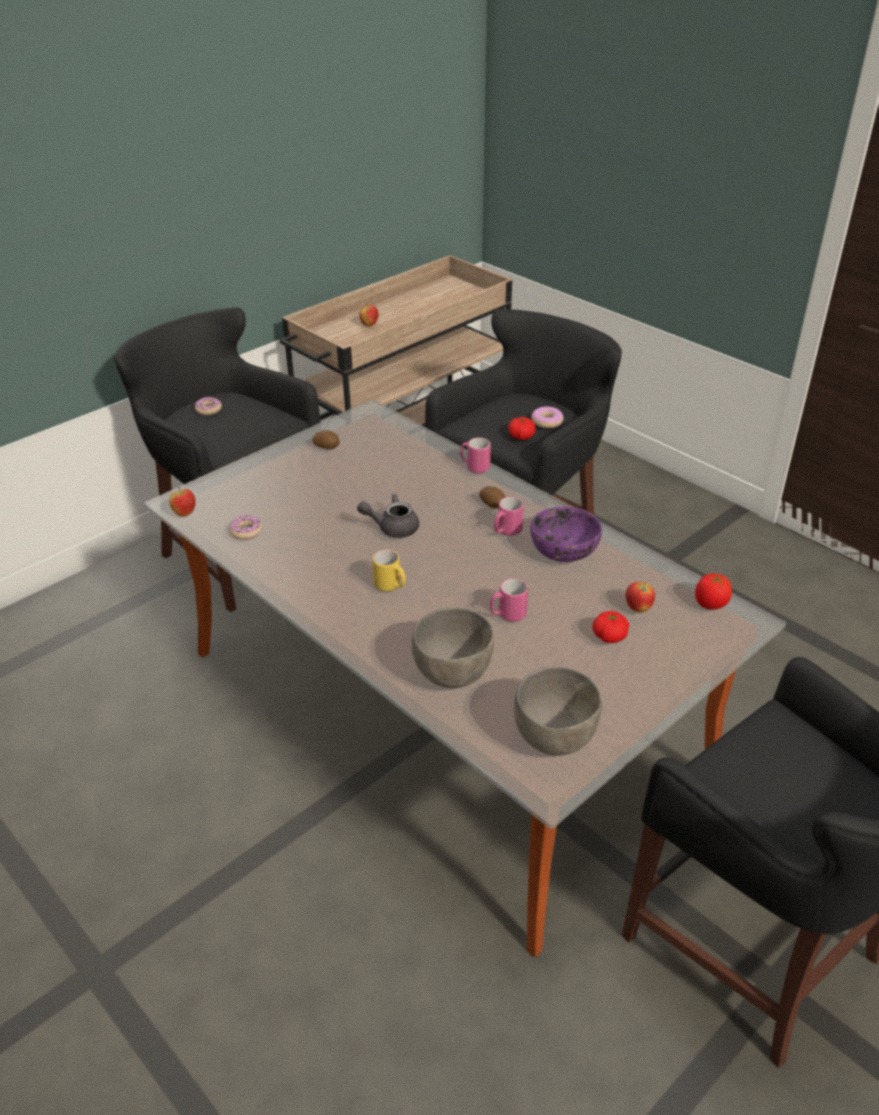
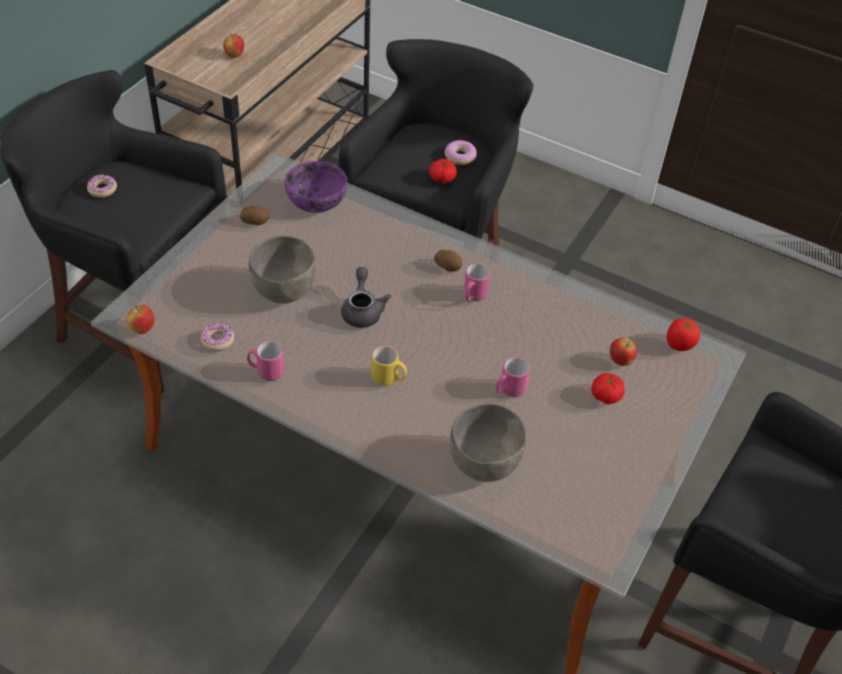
camera: 20 degrees left, 10 degrees up
(392, 527) = (362, 310): grey teapot -> grey teapot turned 105 degrees clockwise
(474, 467) = (413, 224): pink mug -> pink mug (266, 371)
(554, 739) = (596, 512): grey bowl -> grey bowl (283, 292)
(564, 549) = (533, 308): purple bowl -> purple bowl (316, 200)

